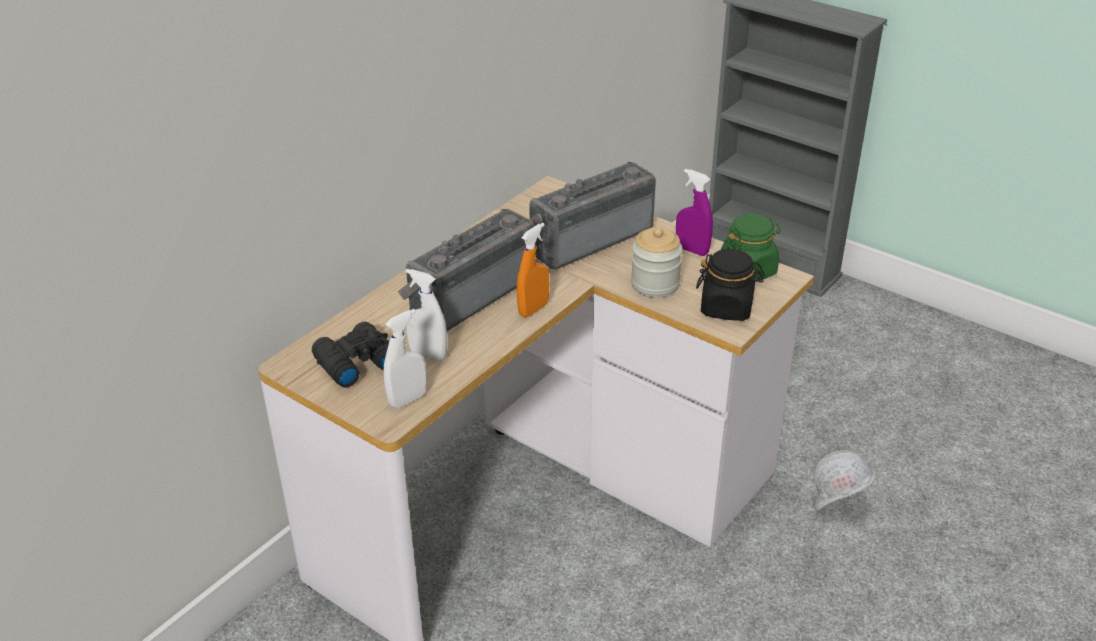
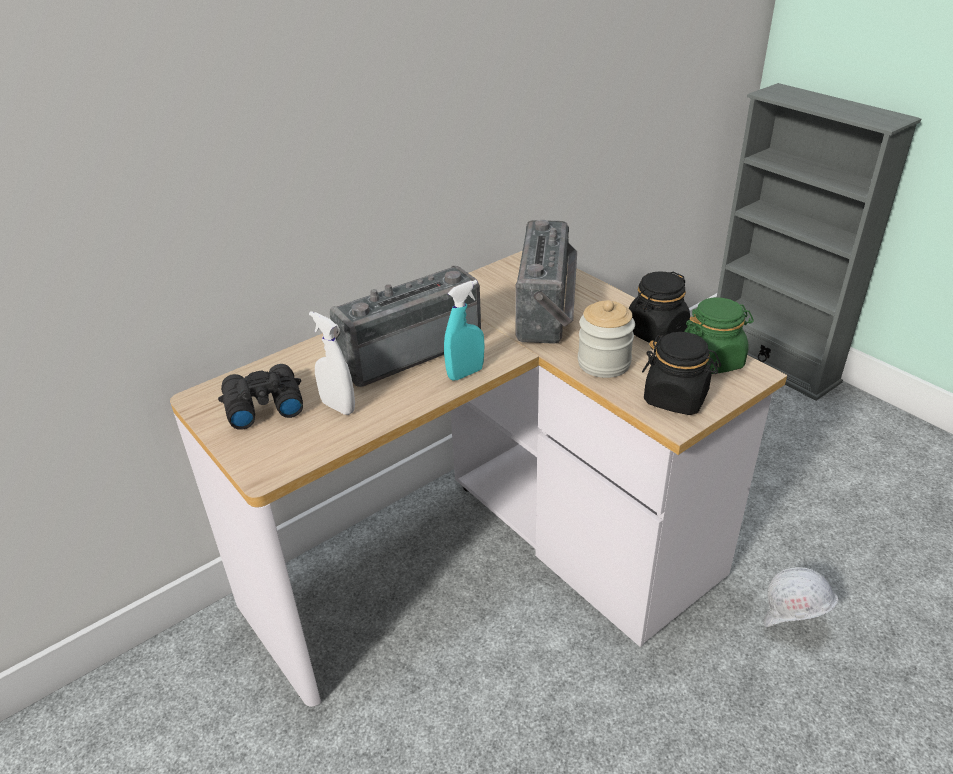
camera: 15 degrees right, 0 degrees up
(407, 399) = (294, 452): white spray bottle -> none
(533, 309) = (465, 373): orange spray bottle -> turquoise spray bottle
(588, 238) = (550, 309): radio -> radio turned 120 degrees clockwise
(692, 250) = (656, 332): purple spray bottle -> black jar

